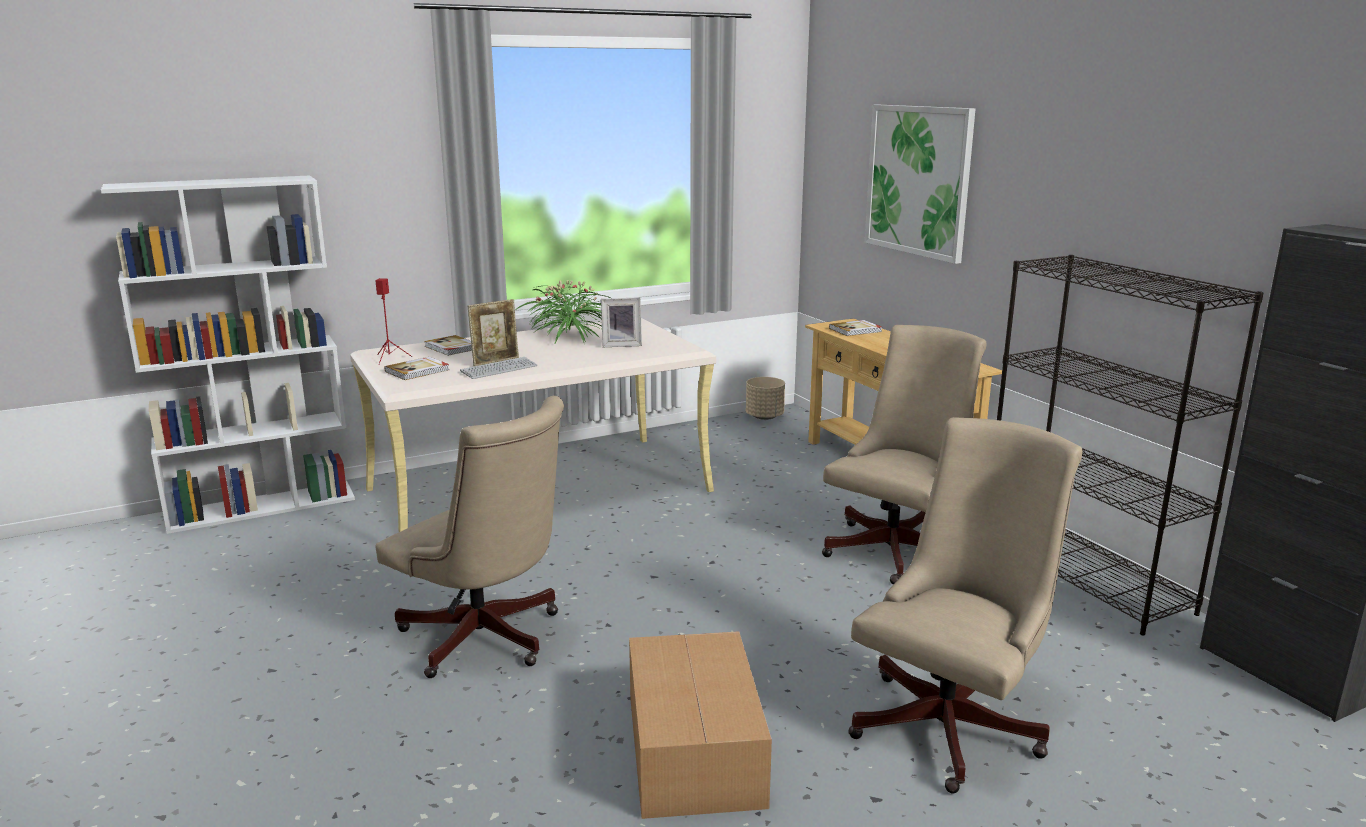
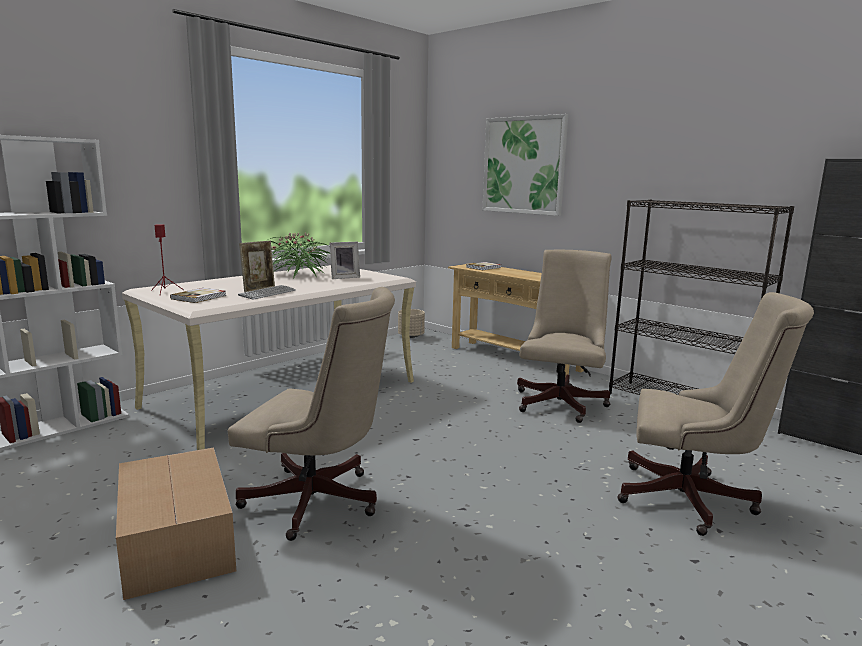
camera: 20 degrees left, 5 degrees down
(451, 348) = (212, 284): book -> none
(693, 751) = (545, 555): cardboard box -> cardboard box (175, 542)
(953, 723) = (693, 501): beige office chair -> beige office chair turned 90 degrees clockwise

